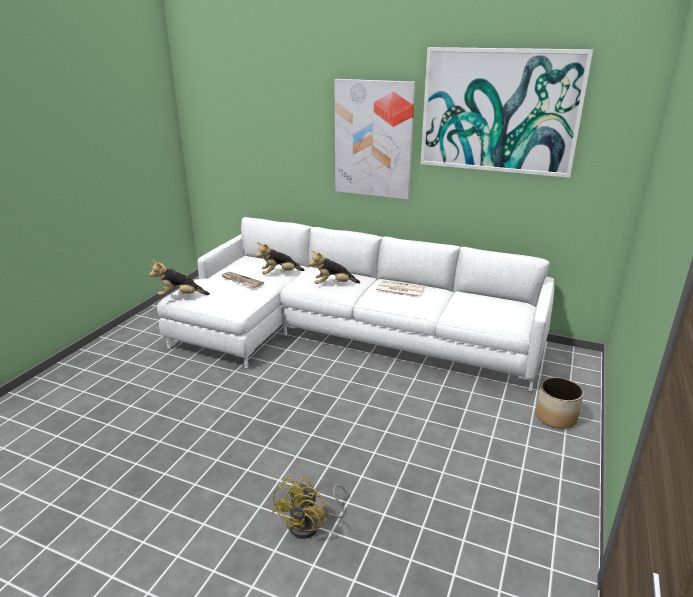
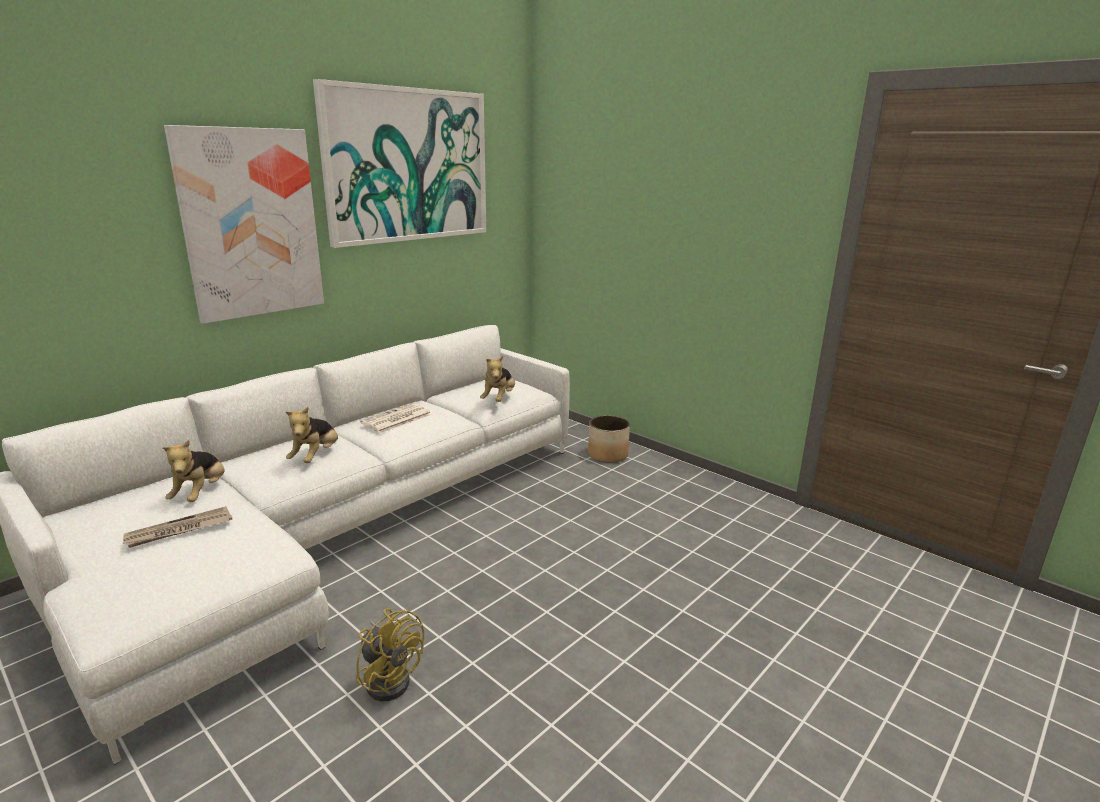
camera: 70 degrees left, 5 degrees down
(180, 296) = (131, 616): plush toy -> plush toy (499, 399)
(311, 524) = (711, 647): yellow fan -> yellow fan (390, 678)

